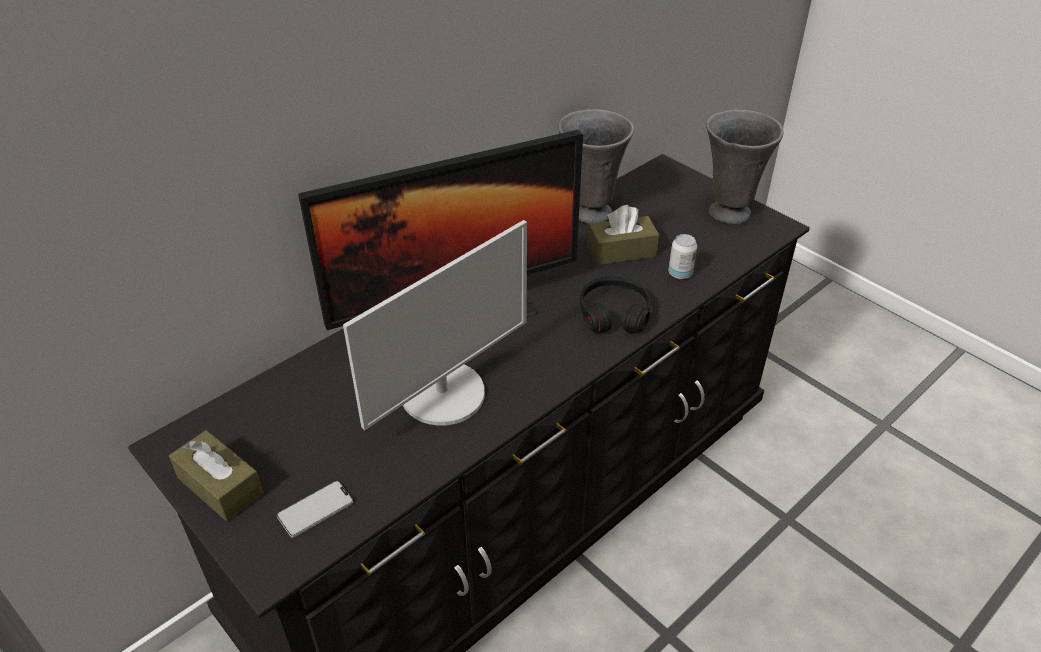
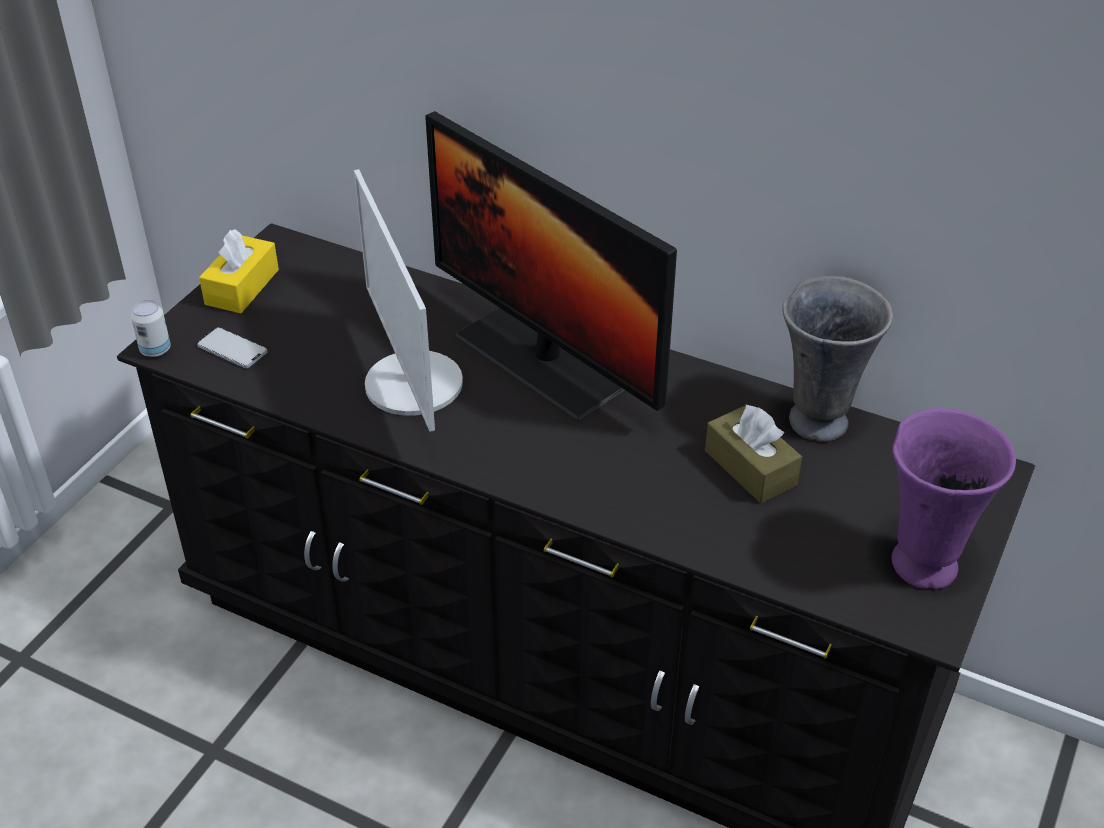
camera: 70 degrees right, 0 degrees up
(220, 486) = (242, 287): brown tissue box -> yellow tissue box
(444, 394) = (412, 385): monitor -> monitor turned 45 degrees clockwise
(614, 313) = (616, 486): black headphones -> none
(680, 274) = (736, 534): can -> can (155, 350)
(727, 213) = (923, 562): grey vase -> purple vase

